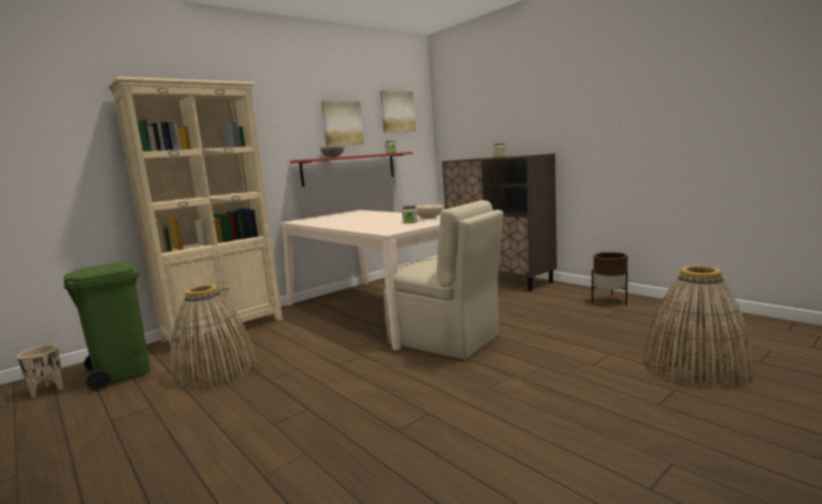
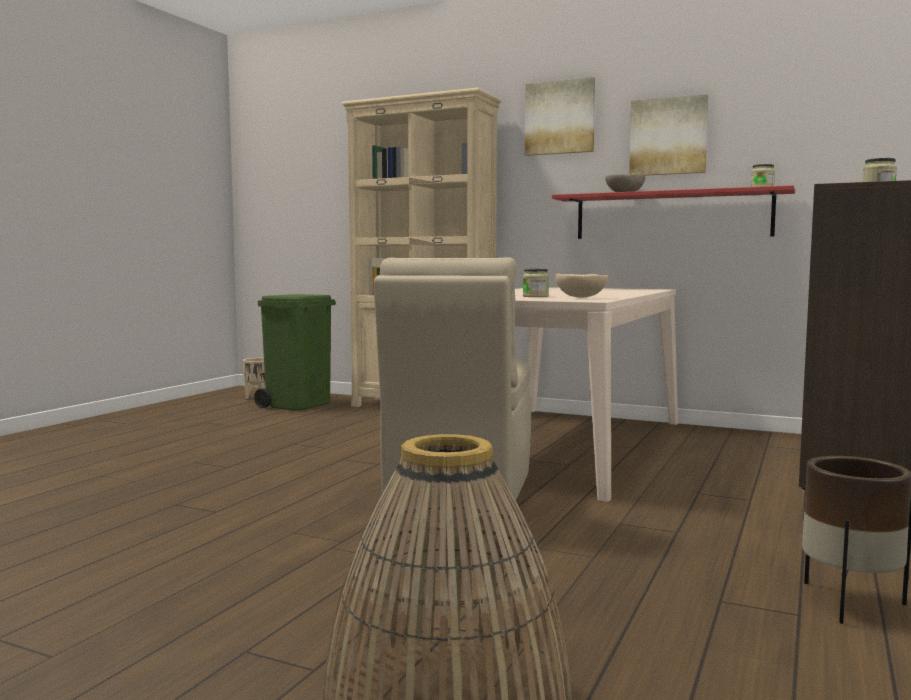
camera: 65 degrees right, 5 degrees down
(215, 371) = (311, 425): basket -> none
(397, 111) = (806, 105): picture -> picture (560, 118)

